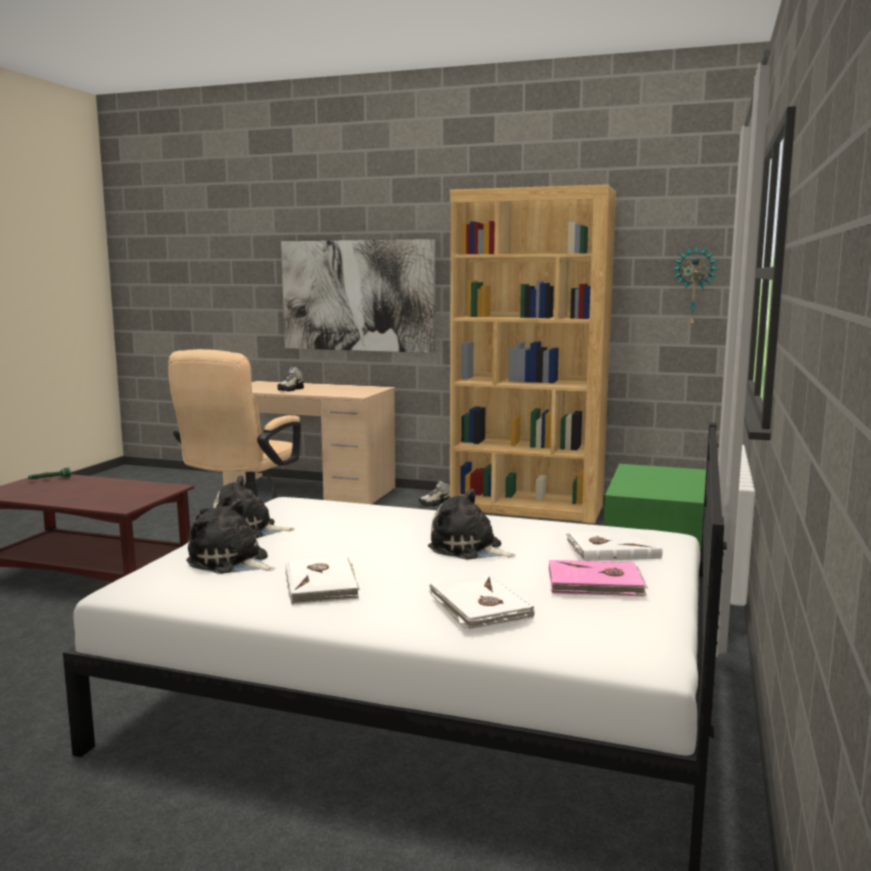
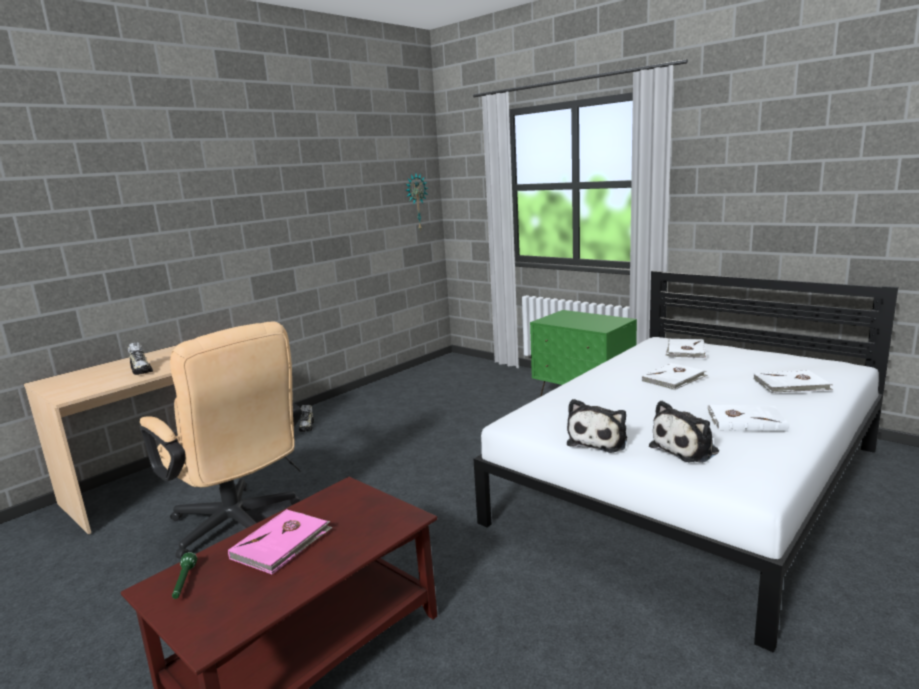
camera: 65 degrees left, 5 degrees up
(357, 296) = (152, 246): picture -> none
(468, 549) = (674, 379): plush toy -> white book
(527, 507) = (364, 398): brown bookcase -> none
(595, 583) = (747, 360): pink book -> pink book (282, 544)

